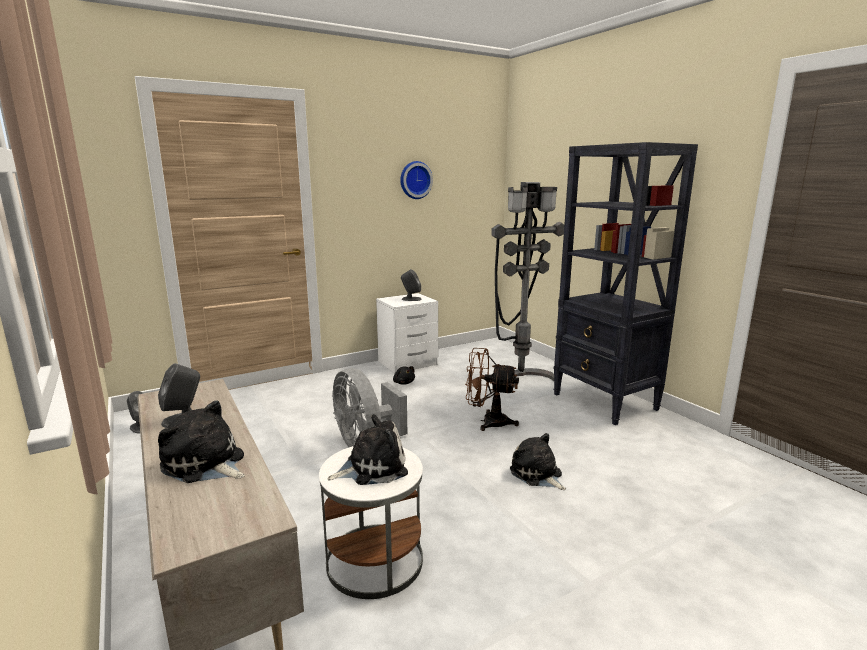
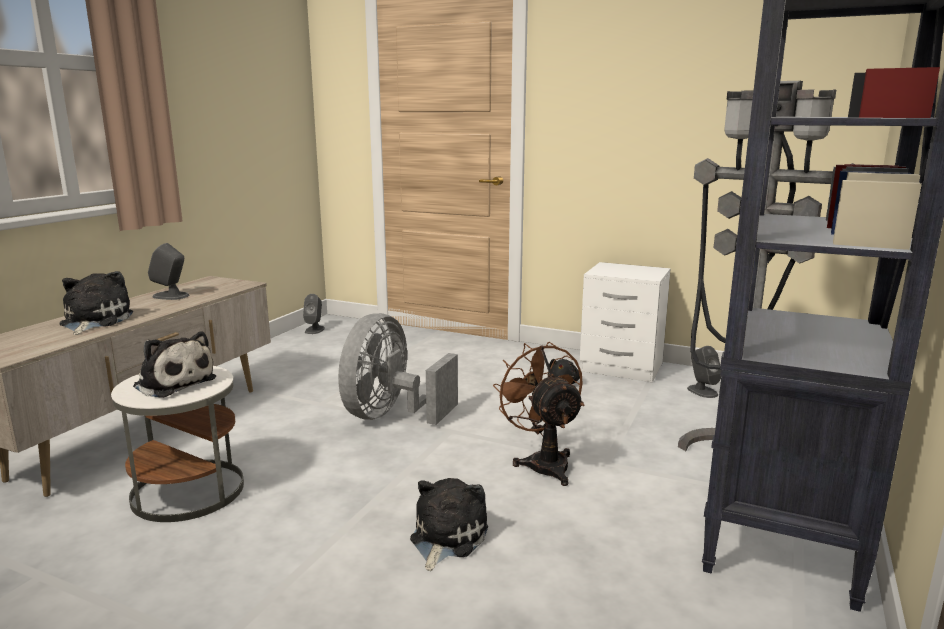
camera: 55 degrees right, 0 degrees up
(411, 299) = (633, 271): grey speaker -> grey speaker (702, 391)
(415, 180) = (684, 88): wall clock -> none

